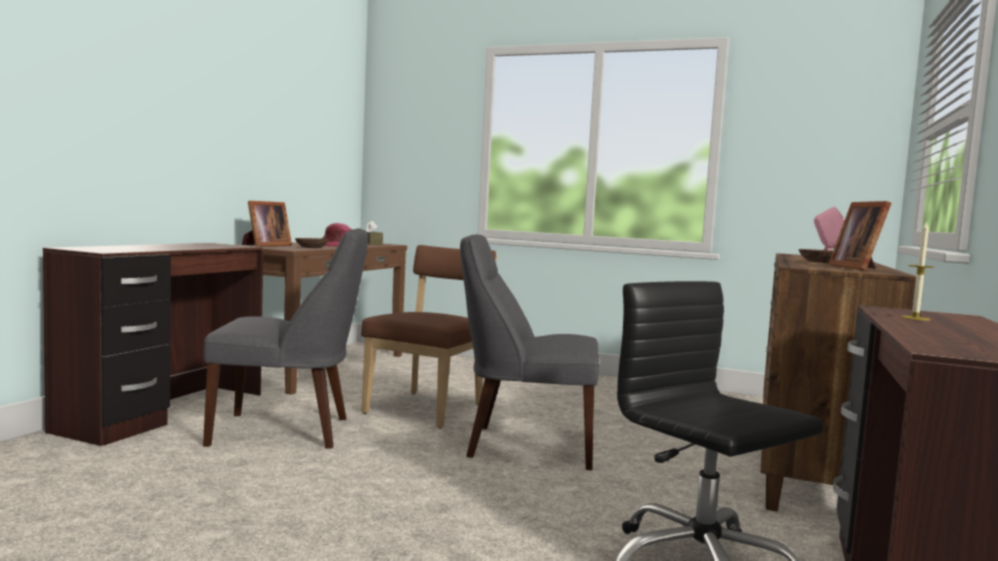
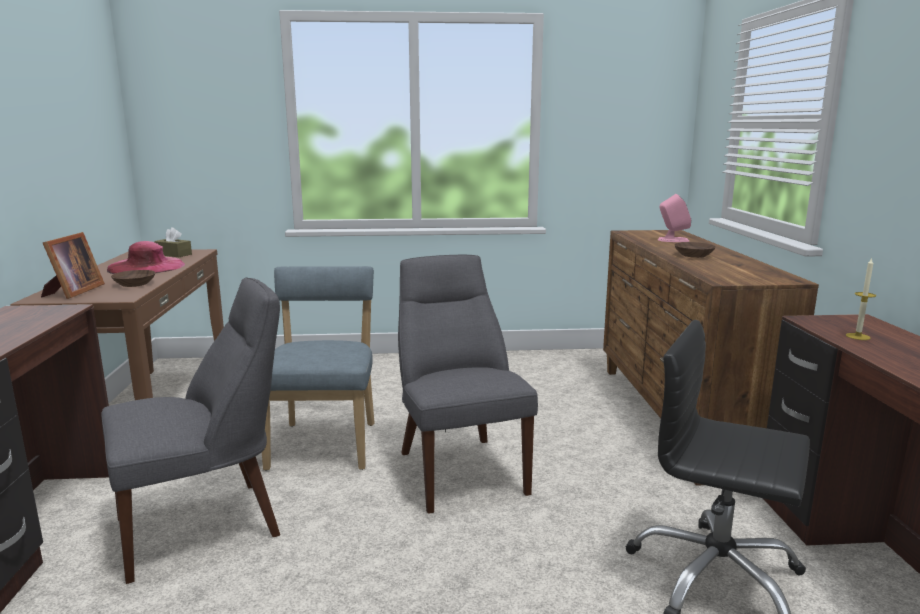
camera: 25 degrees left, 10 degrees up
(428, 408) = (325, 443): brown chair -> blue chair
(525, 446) = (459, 469): grey chair -> grey chair turned 90 degrees clockwise
(859, 268) = (748, 269): picture frame -> none

